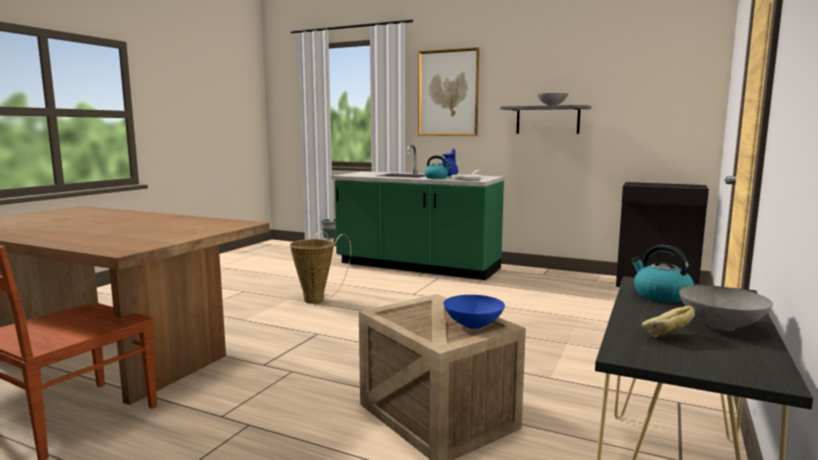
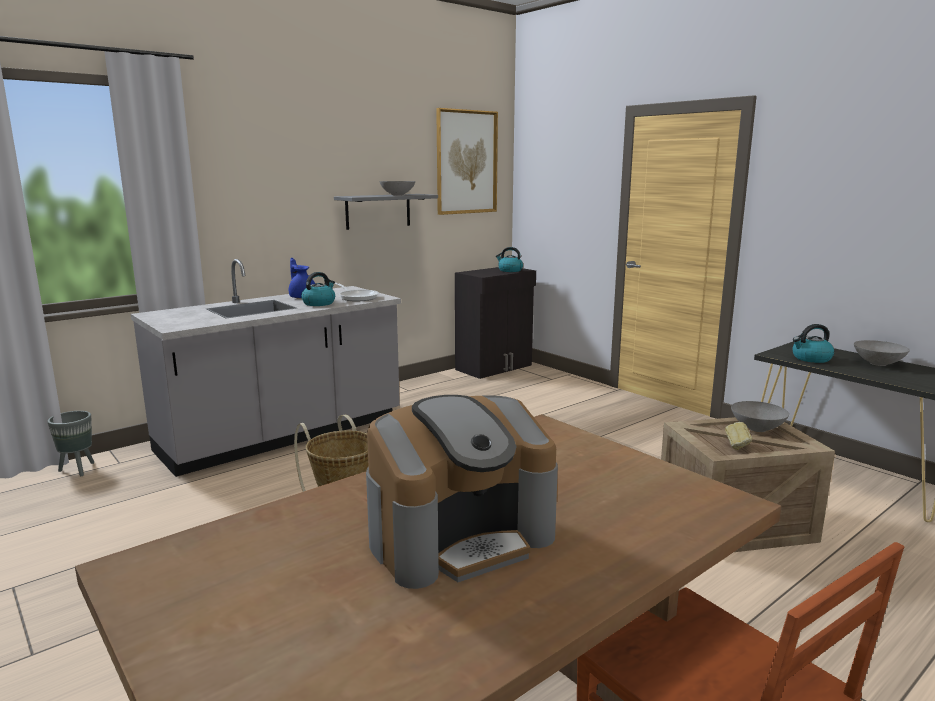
camera: 65 degrees left, 5 degrees up
(91, 225) = (460, 536): none -> coffee machine
(417, 266) = (283, 435): green counter -> grey counter
(448, 93) = (251, 176): picture -> picture (466, 162)
(472, 325) = (757, 429): blue bowl -> grey bowl
(667, 336) = (904, 377): bread -> bread (737, 446)
(680, 186) = (509, 270): none -> kettle

